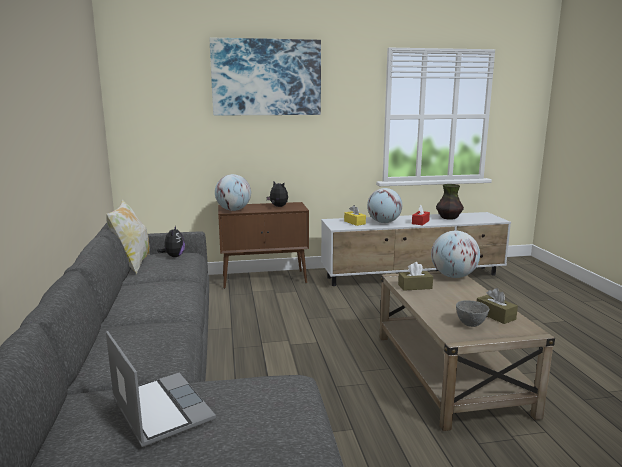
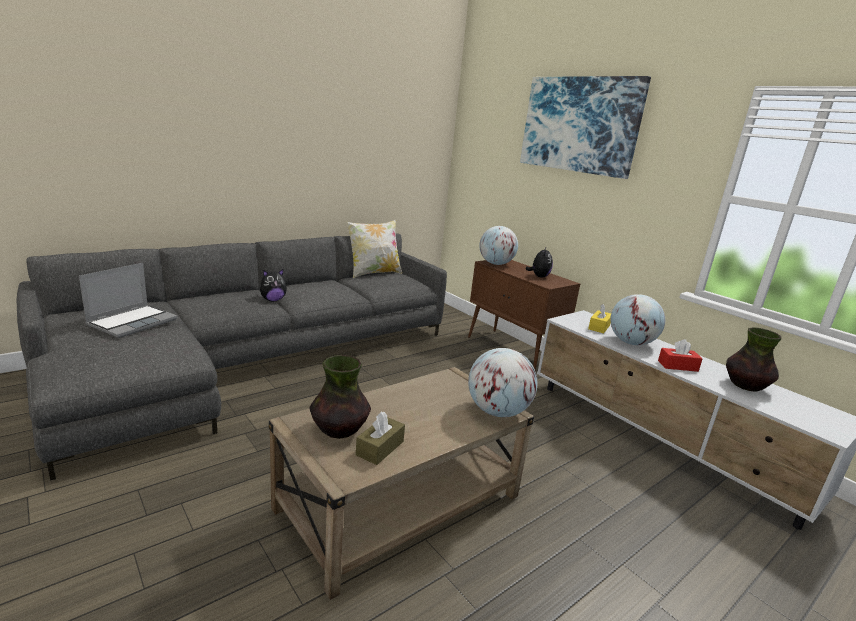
camera: 60 degrees right, 5 degrees up
(174, 256) = (402, 280): plush toy -> plush toy (273, 300)
(415, 286) = (433, 388): brown tissue box -> none
(470, 324) = (339, 430): grey bowl -> vase

